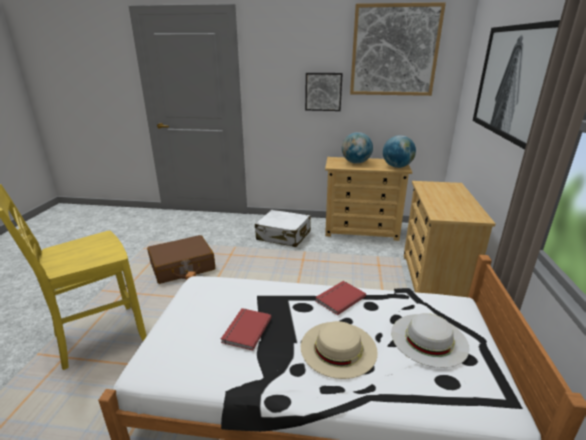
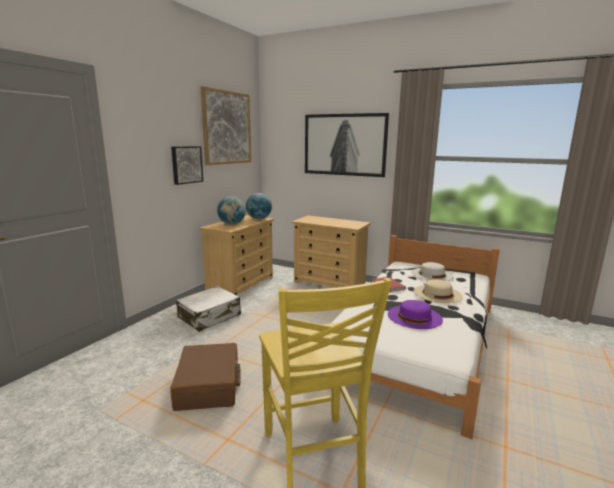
camera: 70 degrees left, 10 degrees down
(245, 330) = (414, 316): red book -> purple hat

